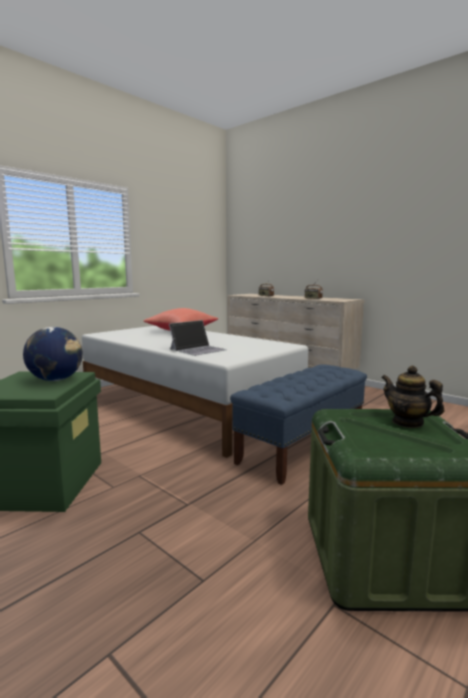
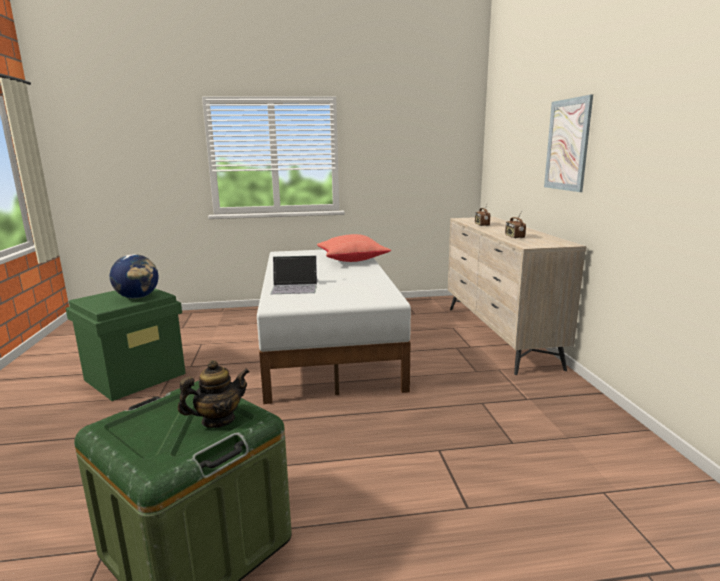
camera: 40 degrees right, 5 degrees up
(302, 446) = (342, 420): blue bench -> none
(334, 236) = (567, 145): none -> picture
(407, 422) = (218, 420): teapot -> teapot turned 60 degrees clockwise

